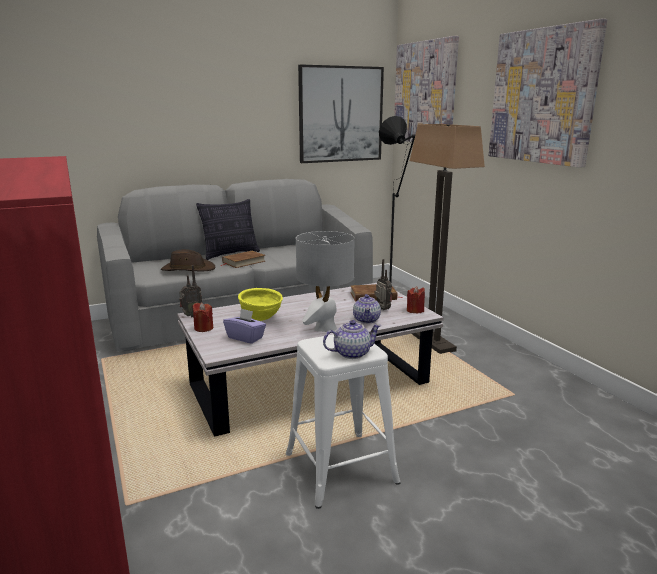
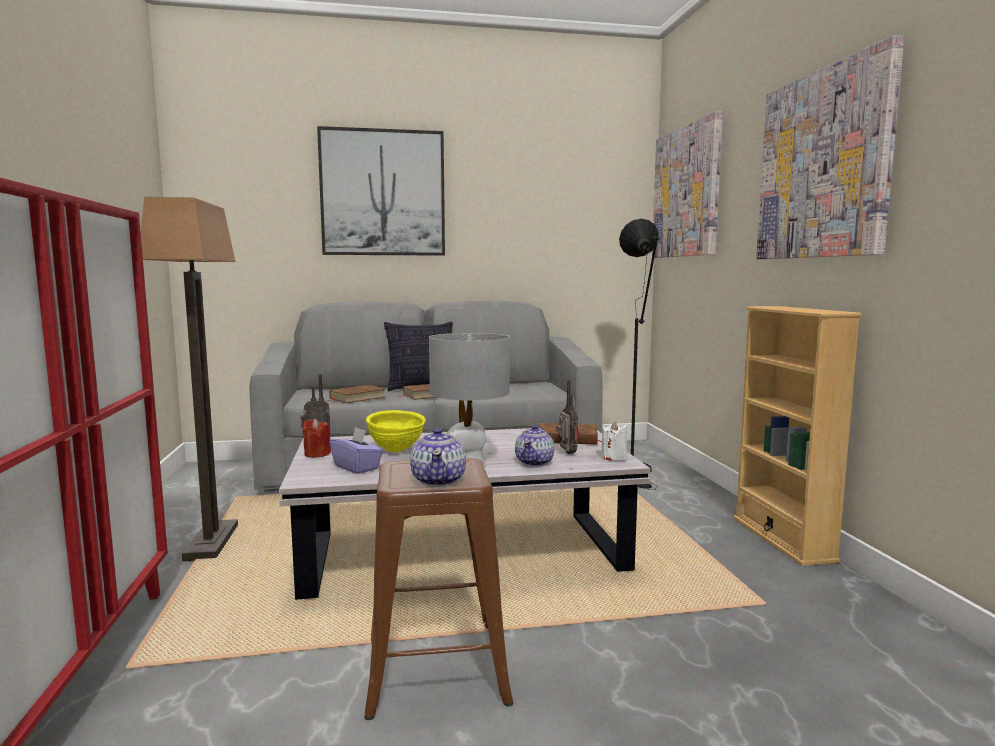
camera: 15 degrees right, 10 degrees down
(188, 269) = (357, 398): brown hat -> brown book
(340, 114) = (581, 225): picture -> picture (383, 193)
(340, 468) = (436, 667): white stool -> brown stool
(351, 353) = (439, 480): teapot -> teapot turned 90 degrees clockwise
(415, 310) = (613, 457): red candle -> white candle
(433, 342) = (669, 521): floor lamp -> floor lamp (212, 542)
(507, 347) = (782, 539): none -> beige bookcase

